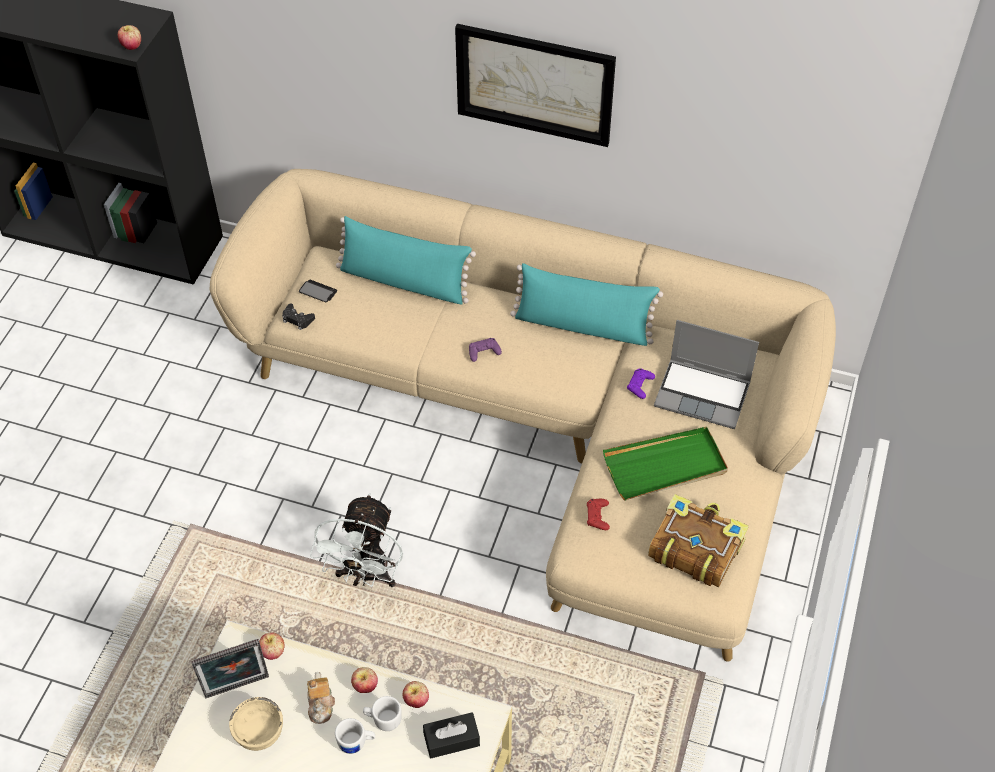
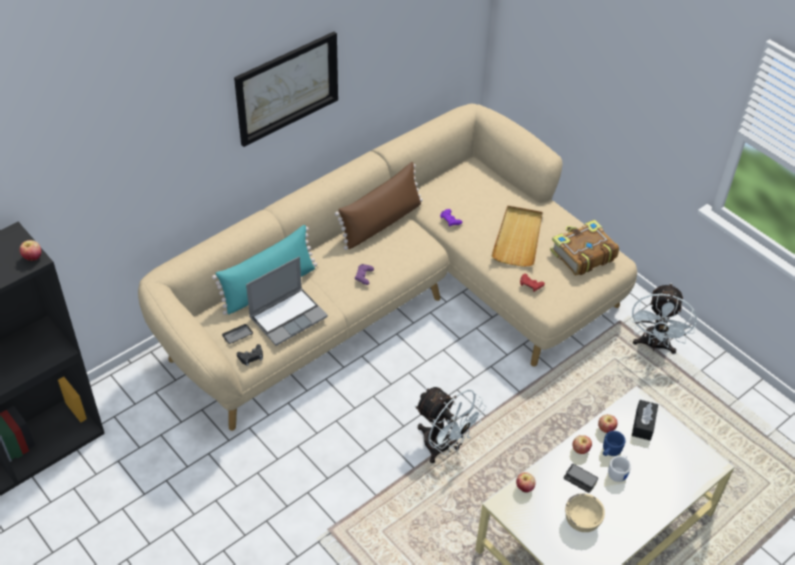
camera: 60 degrees left, 5 degrees down
(237, 689) = (541, 519): picture frame -> none
(321, 705) = (580, 479): teapot -> phone
(383, 719) = (609, 451): white mug -> blue mug
(583, 325) = (381, 223): turquoise pillow -> brown pillow
(665, 466) = (518, 238): green tray -> beige tray
(693, 733) = (654, 345): none -> white fan
(703, 394) = (479, 197): laptop -> laptop (288, 316)

